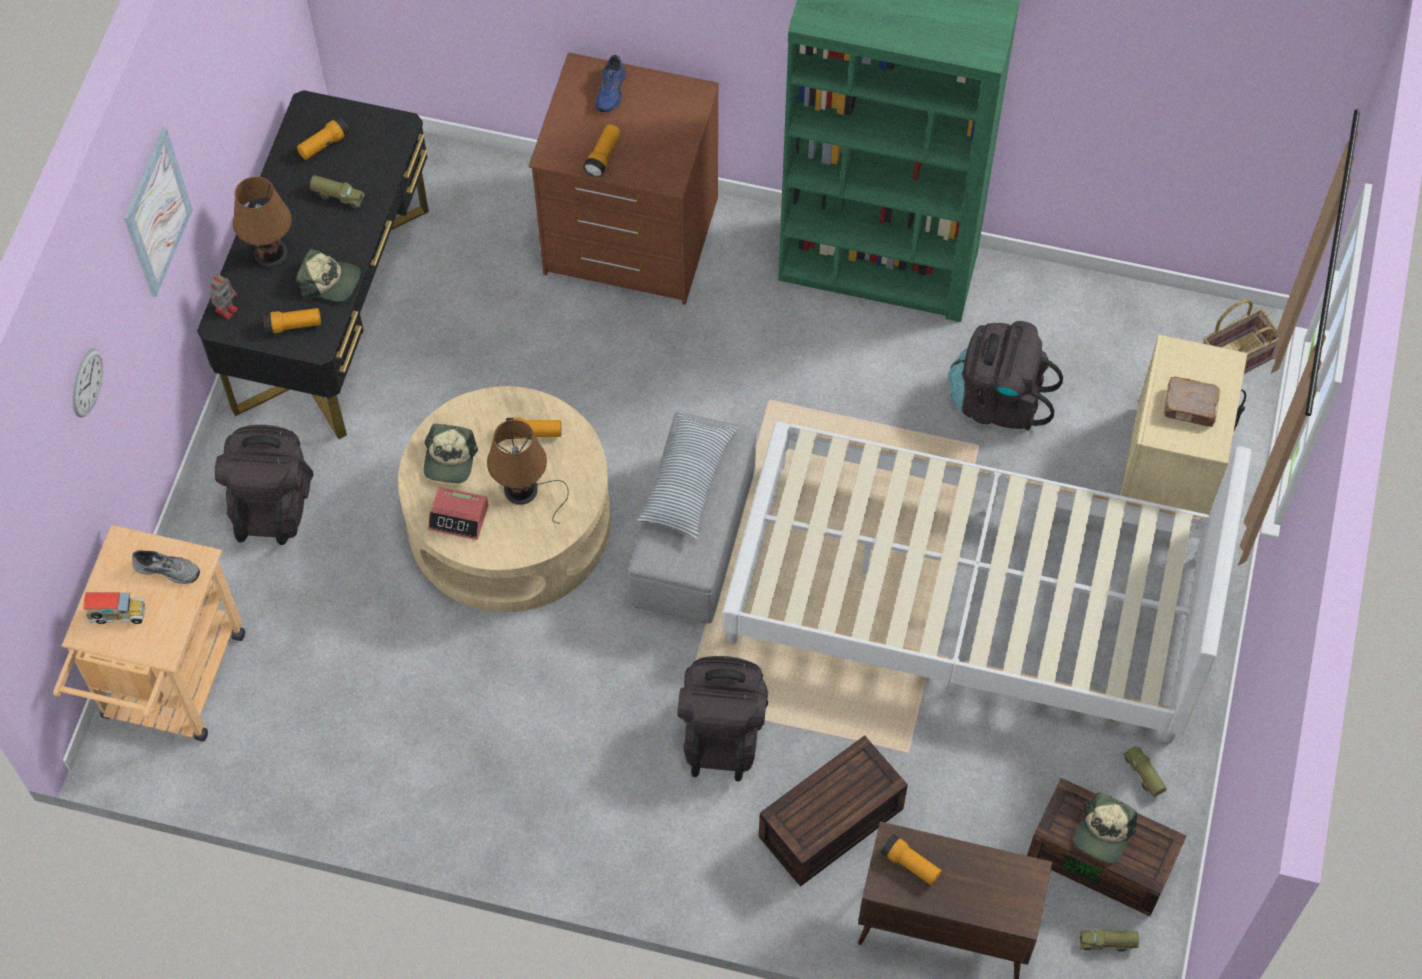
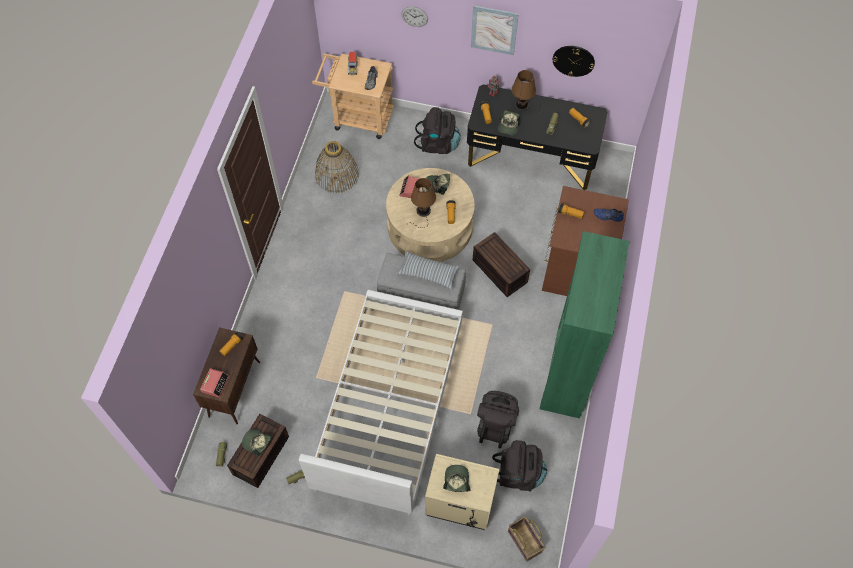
camera: 90 degrees right, 0 degrees up
(233, 87) = (573, 60): none -> wall clock
(348, 731) = (337, 175): none -> basket
(722, 732) = (329, 305): black backpack -> black backpack (518, 474)
(830, 825) = (284, 346): brown storage box -> brown storage box (498, 271)
(1008, 891) = (215, 384): none -> alarm clock
(1190, 407) = (456, 481): brown book -> cap

